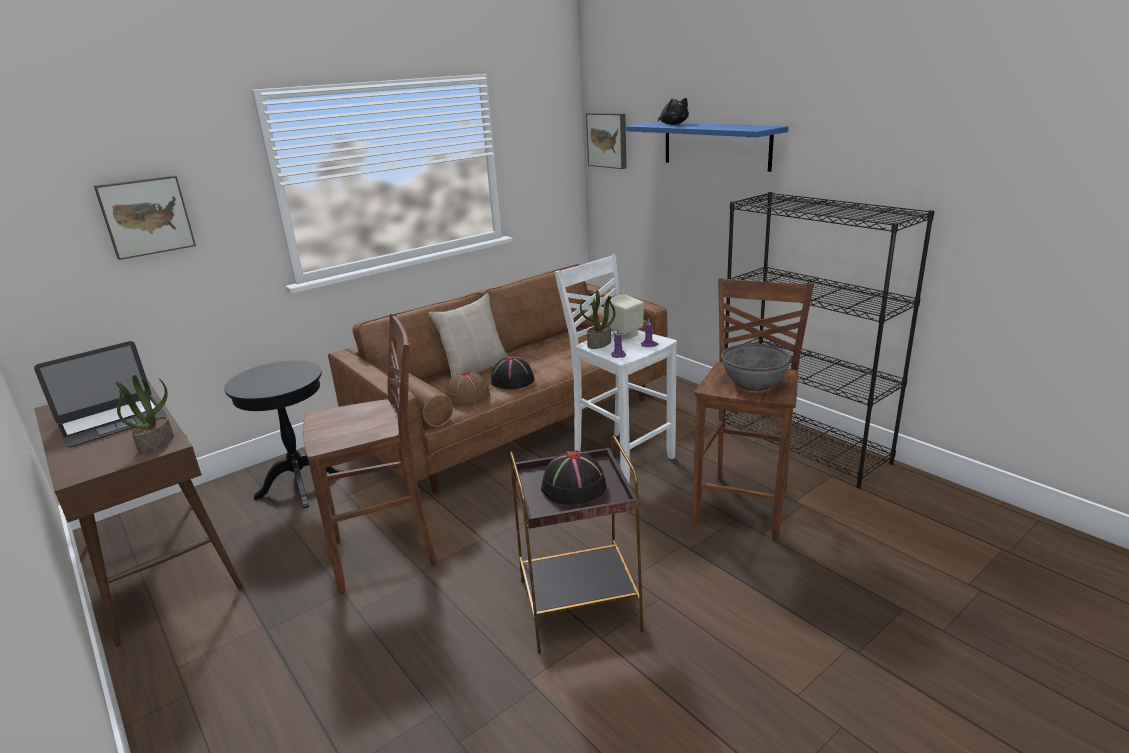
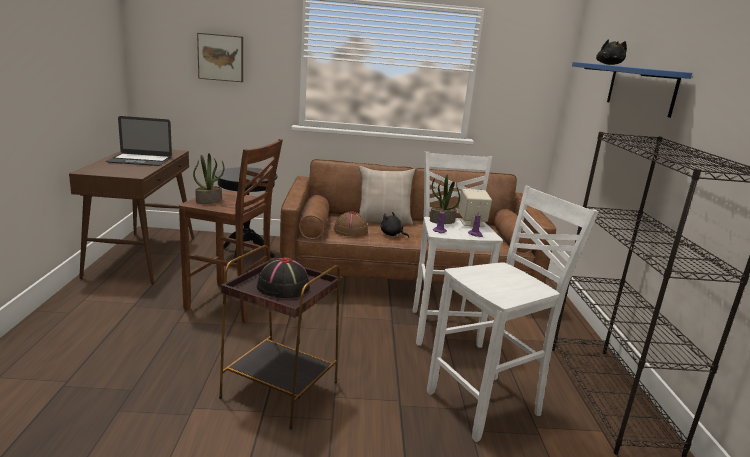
camera: 35 degrees right, 5 degrees down
(155, 442) = (134, 172): potted plant -> potted plant (209, 201)
(513, 381) = (392, 235): black hat -> black plush toy
(608, 140) = (580, 79): picture -> none
(744, 505) = (487, 405): brown stool -> white stool
(753, 383) = (501, 284): grey bowl -> none

